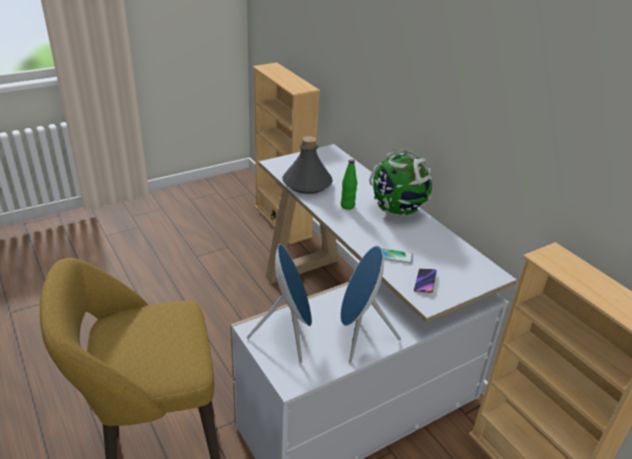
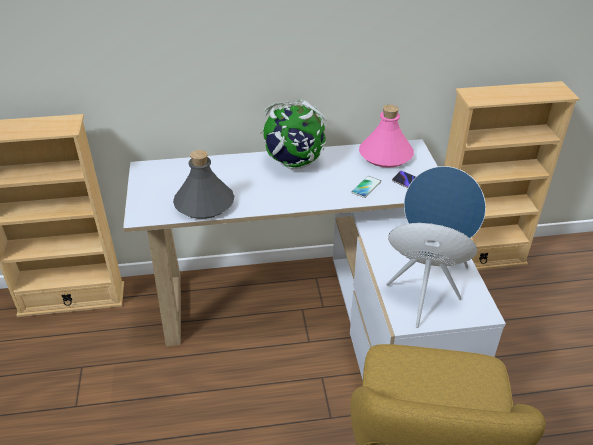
camera: 65 degrees left, 5 degrees up
(347, 206) = (267, 189): green bottle -> none
(459, 259) = (386, 155): none -> pink bottle

